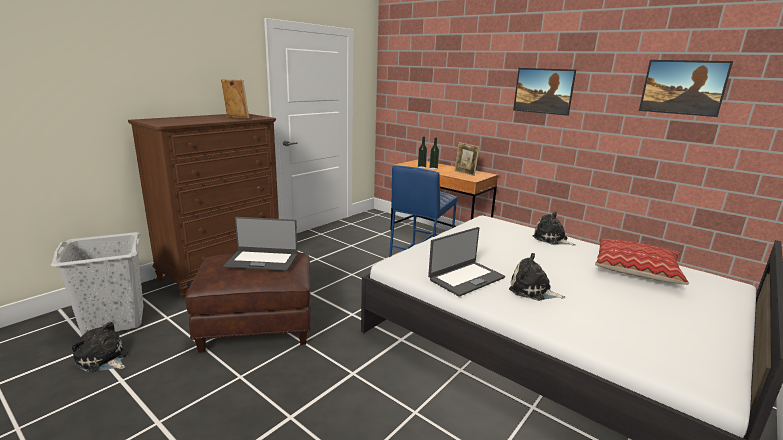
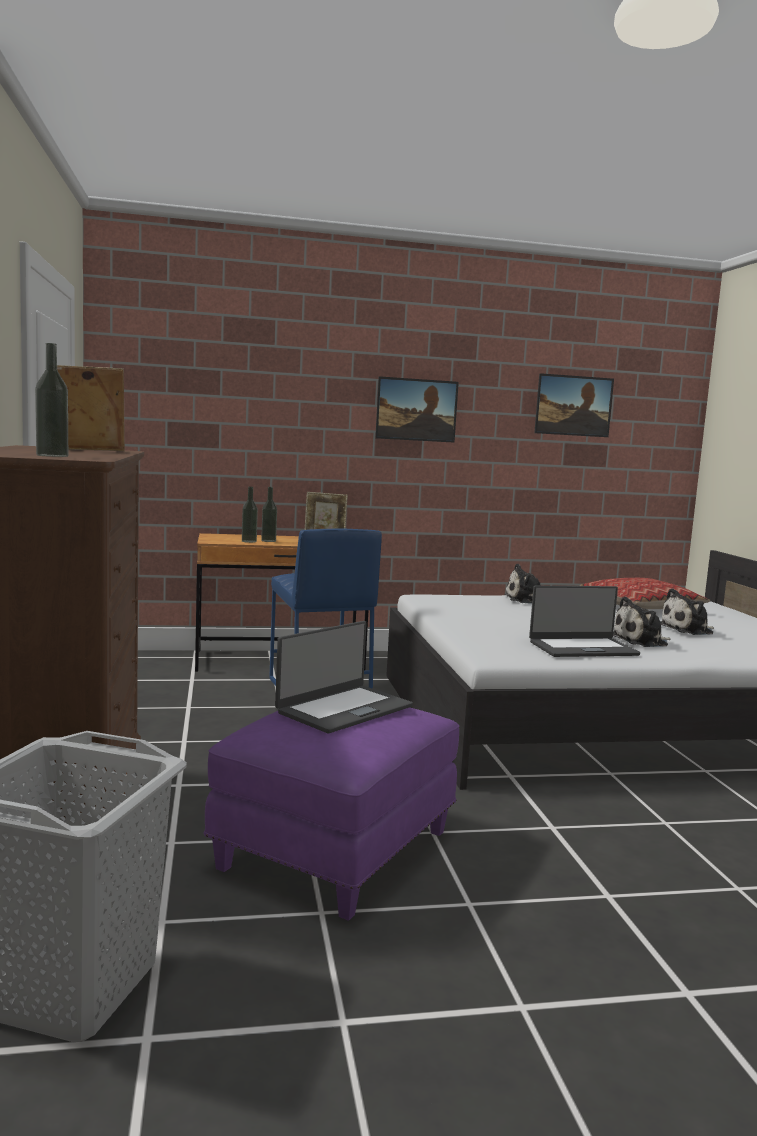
camera: 50 degrees left, 10 degrees down
(103, 359) = (229, 1031): plush toy -> plush toy (688, 630)
(167, 122) = (52, 456): none -> bottle
(258, 325) = (335, 848): brown ottoman -> purple ottoman
(466, 278) = (582, 648): laptop -> laptop turned 75 degrees clockwise

